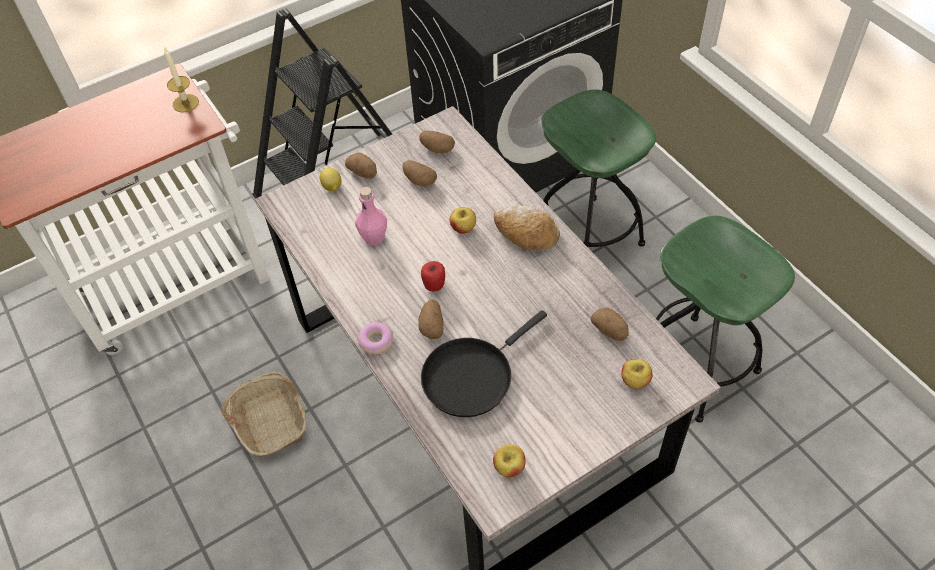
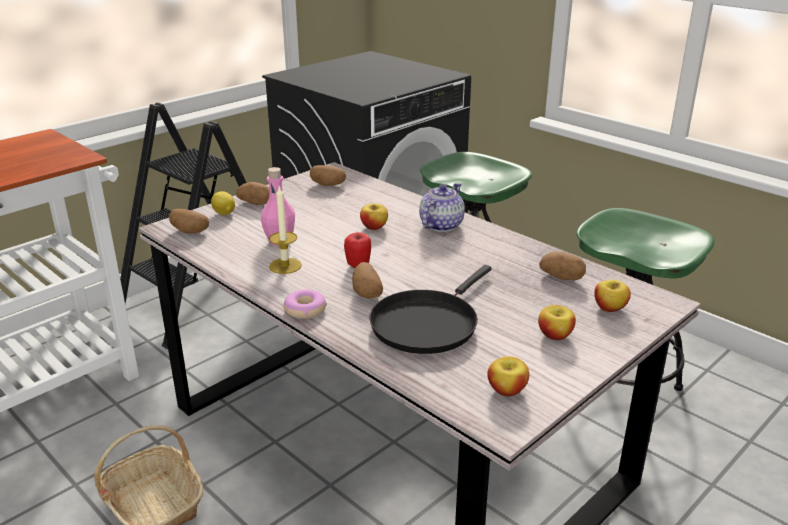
camera: 15 degrees left, 25 degrees down
(185, 103) = (59, 147): candle -> candle (285, 266)
(419, 180) = (316, 203): potato -> potato (189, 231)
(526, 234) = (440, 225): bread -> teapot
(572, 409) = (555, 335): none -> apple

